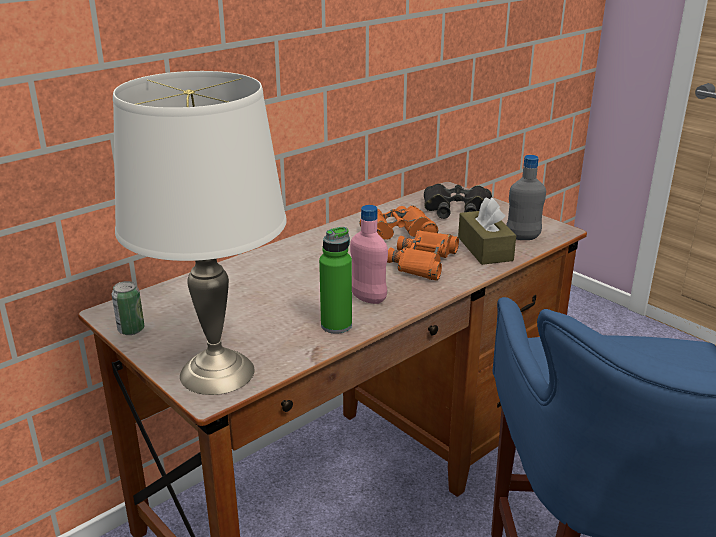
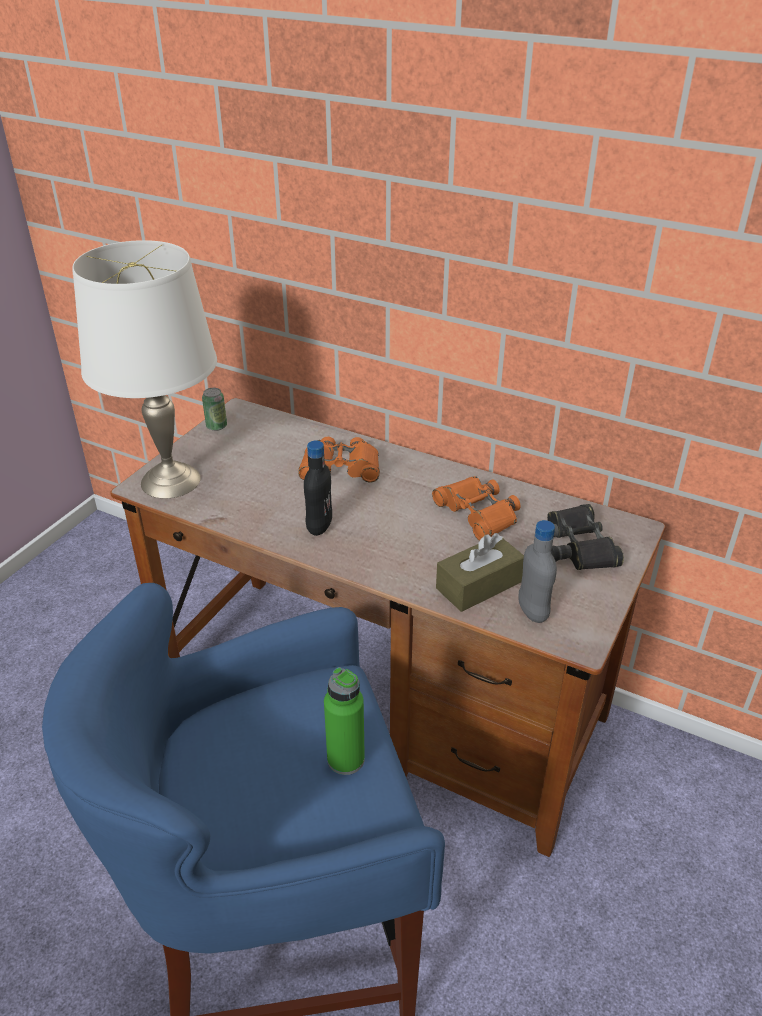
camera: 70 degrees right, 10 degrees up
(336, 325) = (262, 519): green bottle -> green bottle (345, 759)
(368, 298) = (319, 527): pink bottle -> black bottle
(423, 262) = (417, 546): orange binoculars -> orange binoculars (340, 467)

